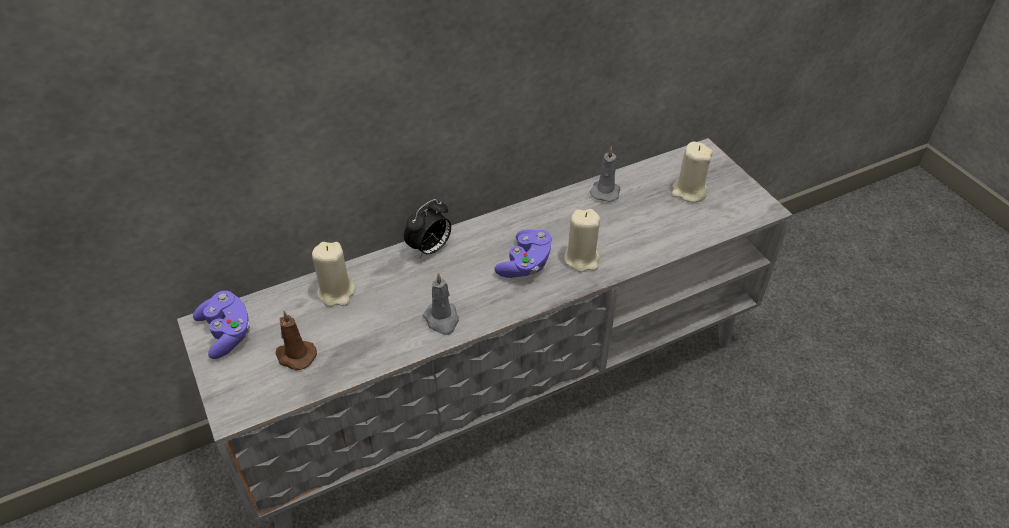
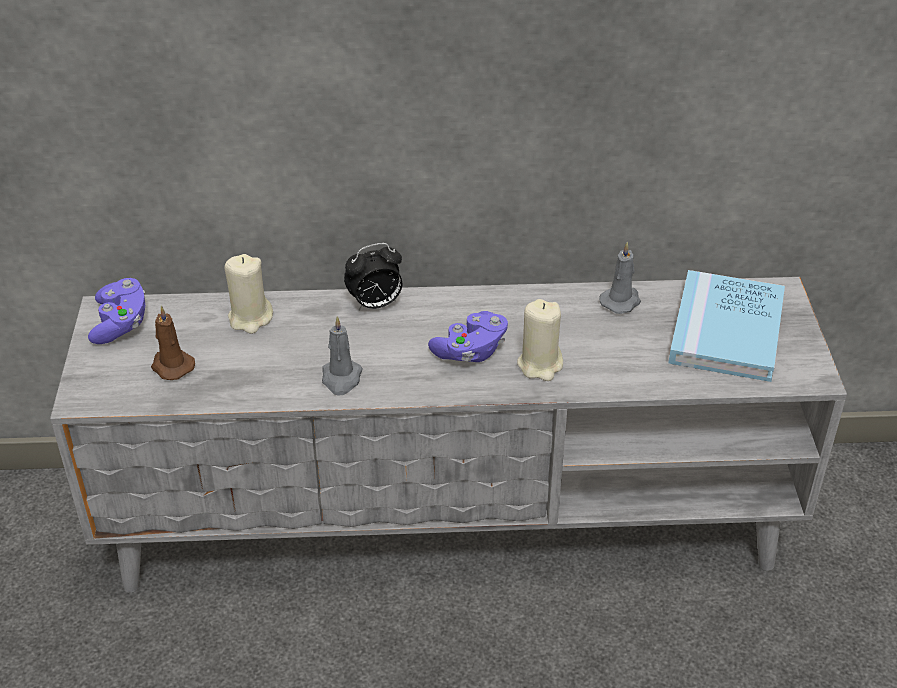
camera: 25 degrees right, 5 degrees down
(689, 192) = (726, 330): beige candle -> blue book

